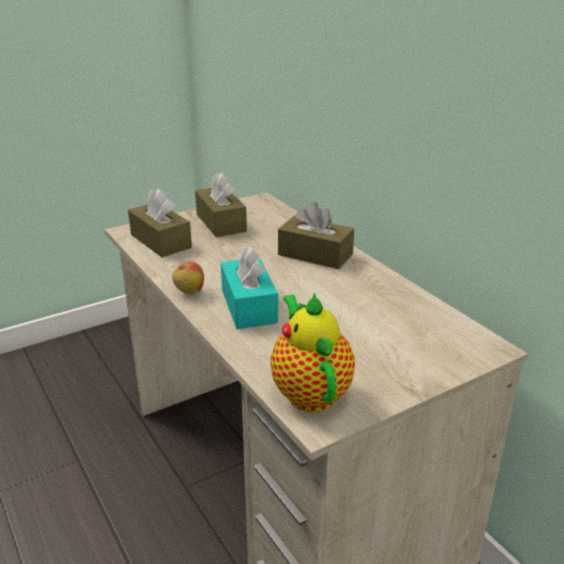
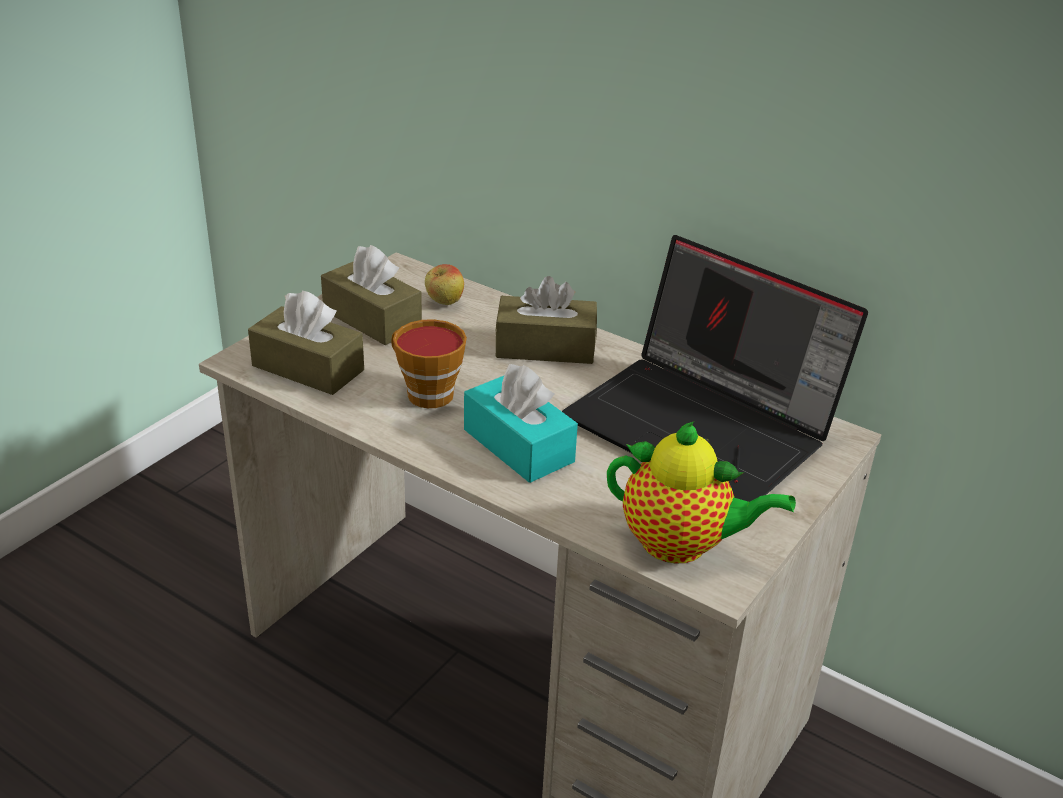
camera: 25 degrees left, 5 degrees up
(189, 292) = (421, 443): apple -> apple (444, 303)
(216, 266) = (425, 393): none -> cup
(309, 391) = (681, 545): teapot -> teapot turned 150 degrees clockwise
(389, 320) = (705, 426): none -> laptop

